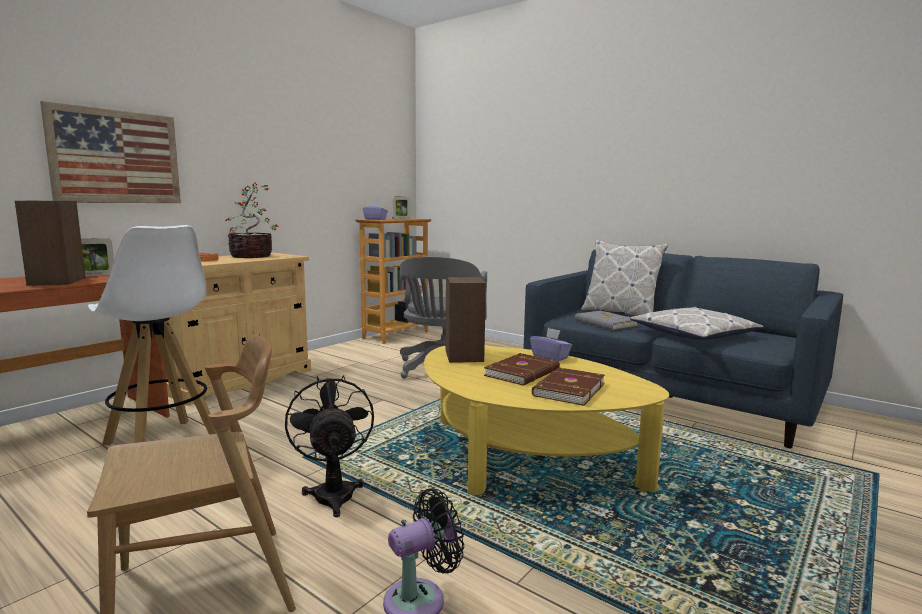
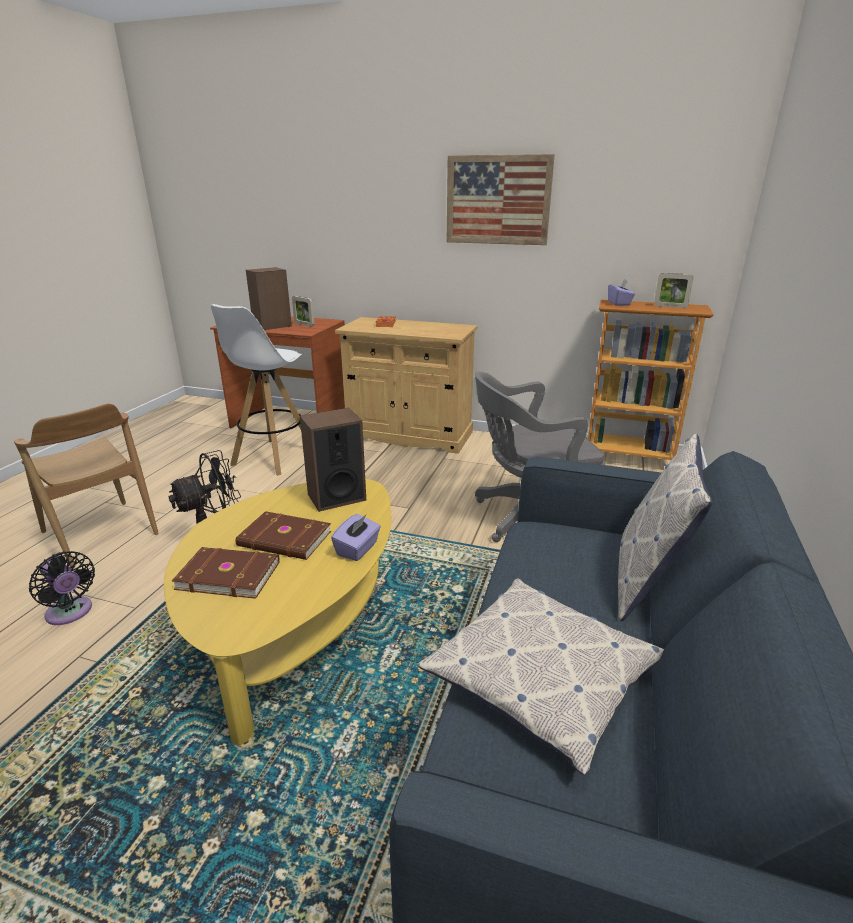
camera: 70 degrees right, 15 degrees up
(116, 157) = (350, 228): picture -> picture (498, 200)
(252, 256) = (433, 328): potted plant -> none
(605, 323) = (541, 569): grey book -> none

